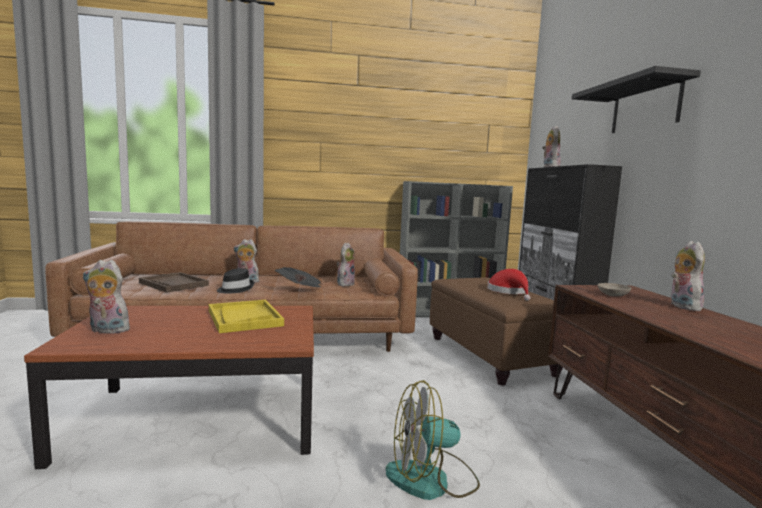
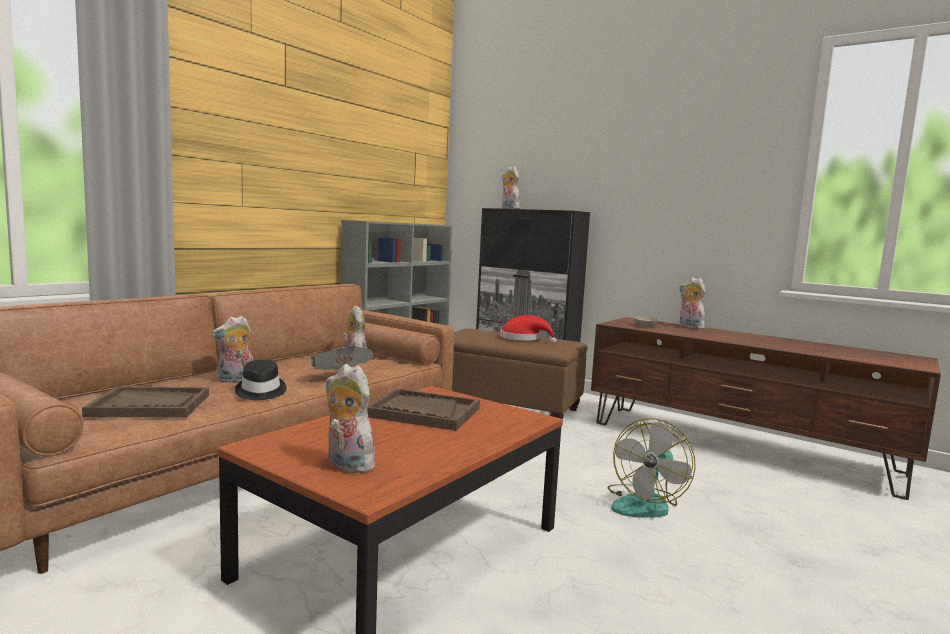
camera: 45 degrees left, 0 degrees up
(106, 330) = (346, 465): plush toy -> plush toy turned 75 degrees clockwise
(244, 318) = (423, 412): yellow tray -> brown tray
(645, 106) = (609, 162): black shelf -> none

